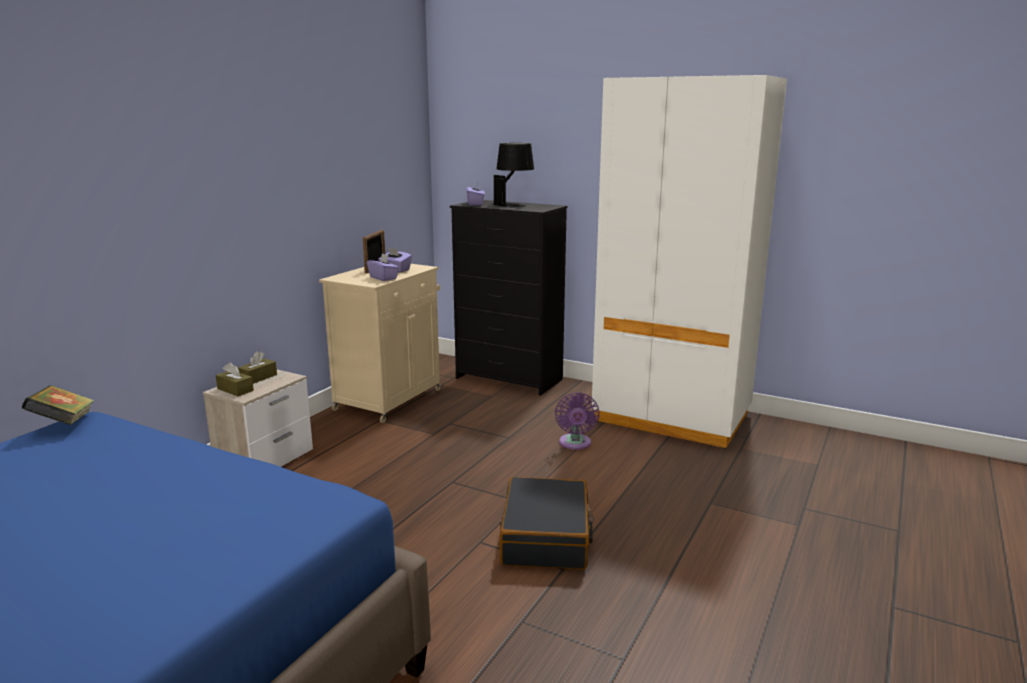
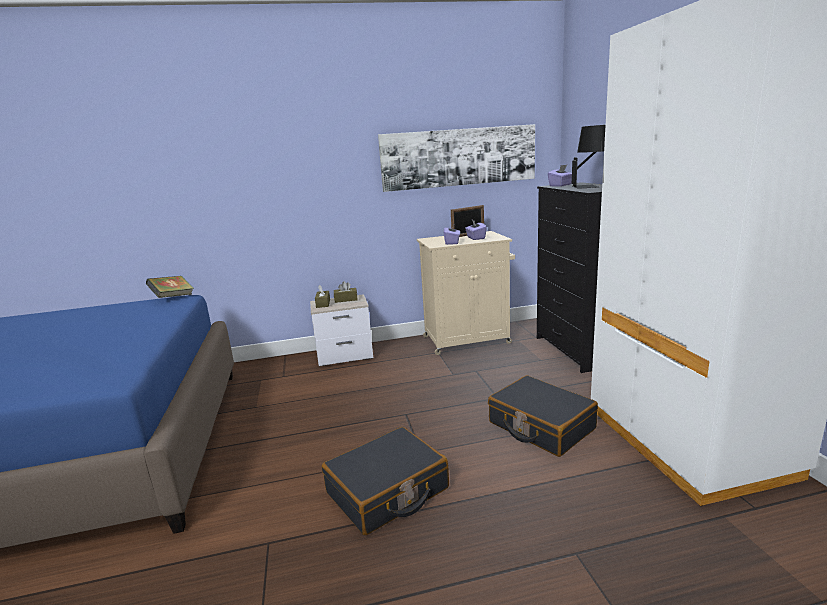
camera: 50 degrees right, 0 degrees up
(350, 171) = (459, 157): none -> picture
(575, 444) = (540, 426): purple fan -> black suitcase

